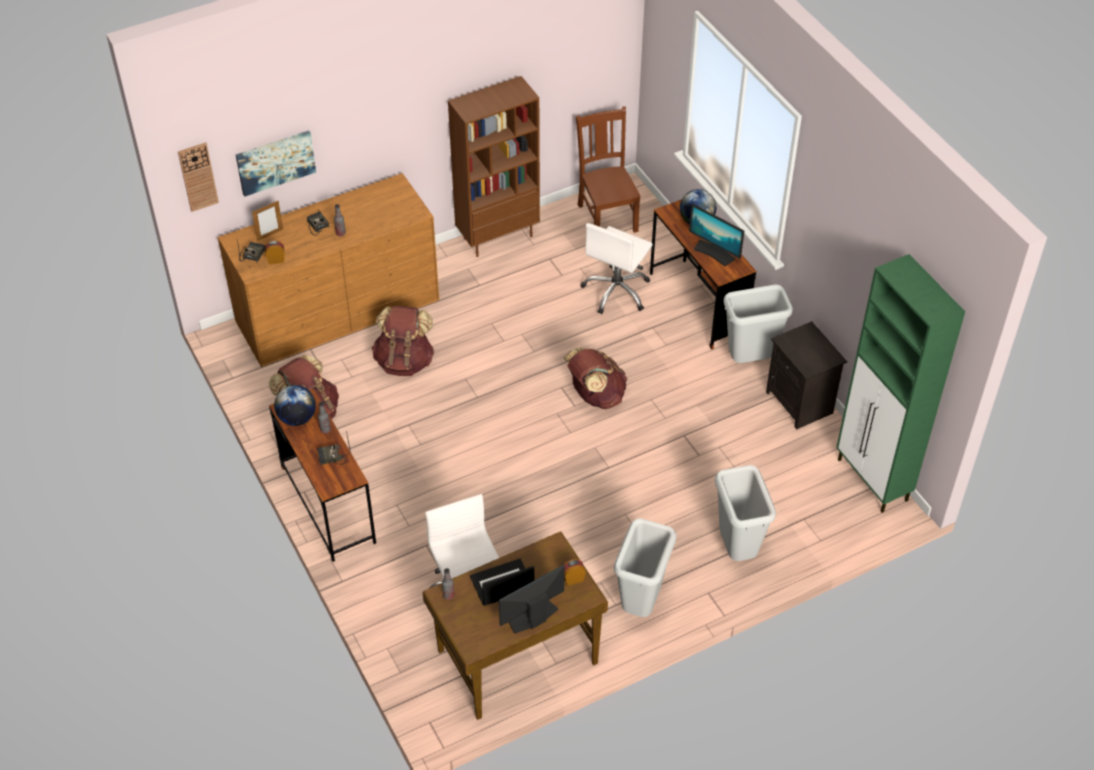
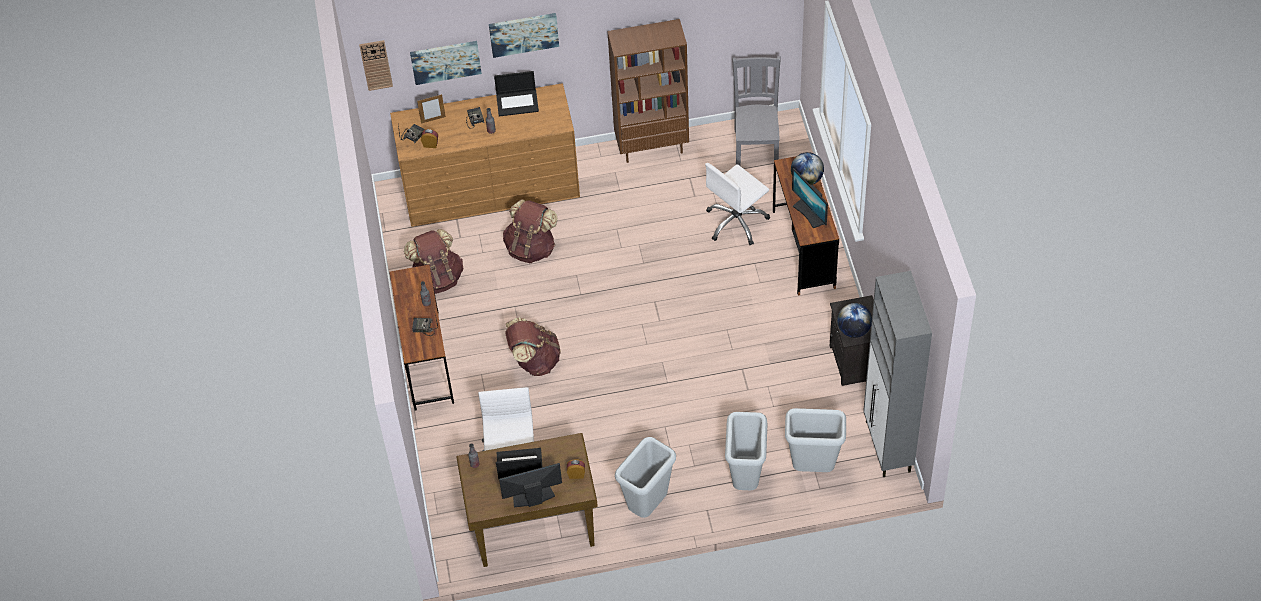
camera: 20 degrees right, 5 degrees up
(297, 418) = (407, 288): globe -> globe (854, 330)
(359, 115) = (523, 34): none -> picture
(360, 200) = (517, 102): none -> laptop
(595, 396) = (680, 316): brown backpack -> brown backpack (534, 360)
(607, 216) = (756, 147): brown chair -> grey chair
(750, 360) = (828, 313): grey trash can -> grey trash can (813, 467)
(873, 481) = (888, 447): green cabinet -> grey cabinet

